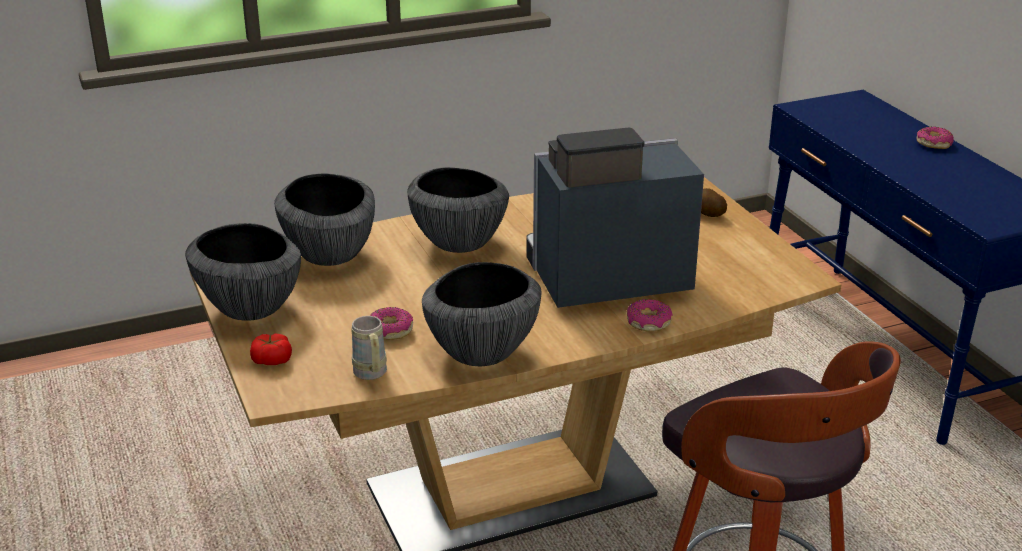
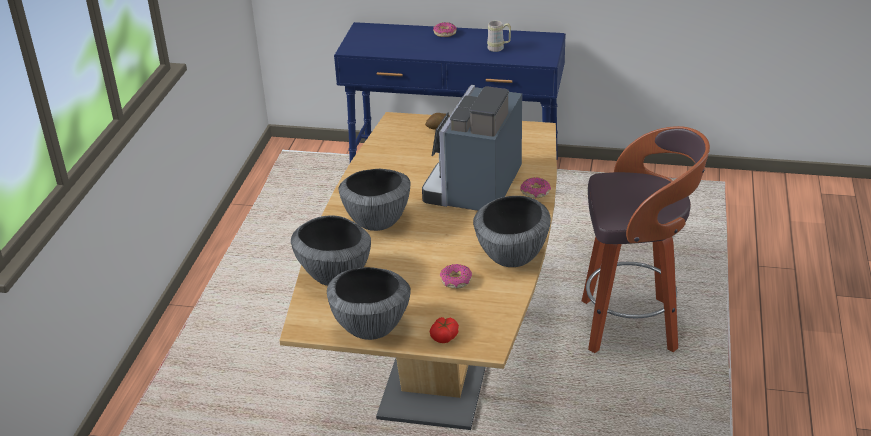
camera: 55 degrees left, 5 degrees up
(371, 375) = (499, 303): beige mug -> beige mug (499, 48)

